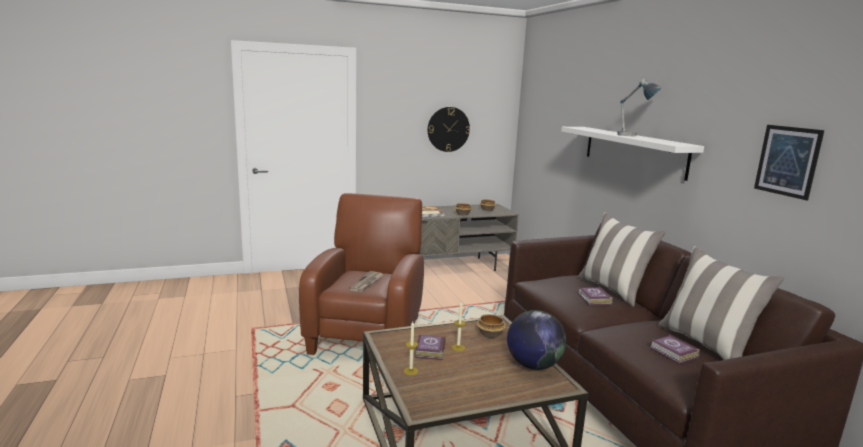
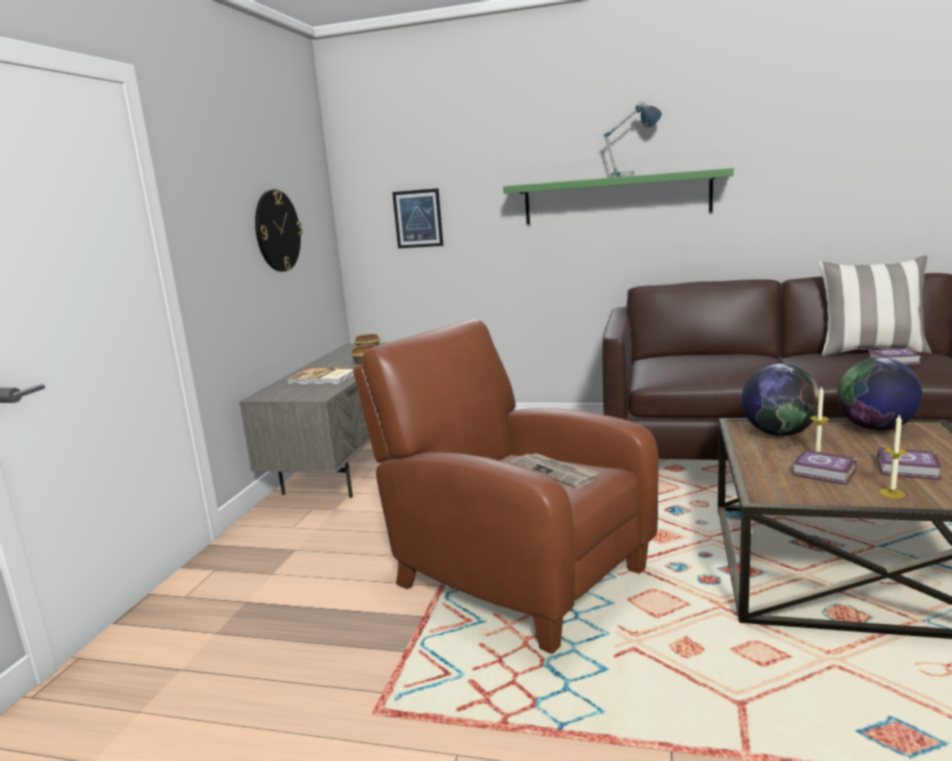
camera: 55 degrees left, 0 degrees up
(490, 334) = (778, 433): bowl -> globe
(594, 299) = (746, 361): book -> book (909, 470)
(613, 290) = (713, 354): pillow -> none
(633, 151) = (616, 198): white shelf -> green shelf
(787, 161) = (836, 161): picture -> picture (418, 218)

